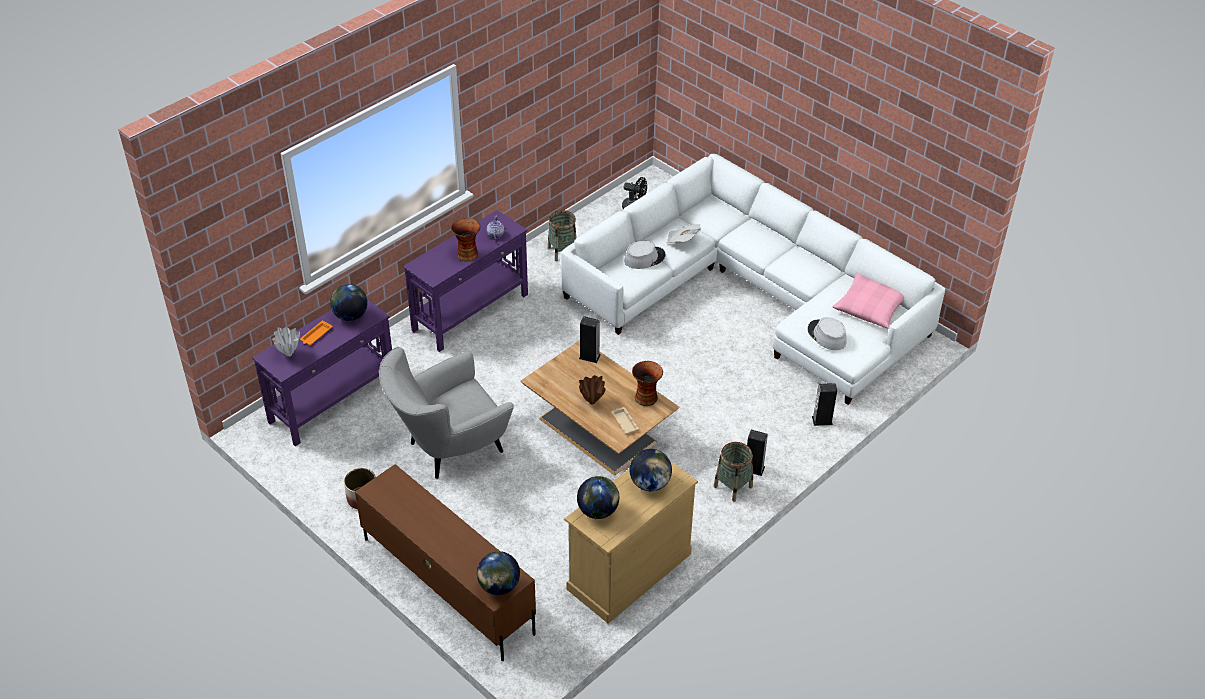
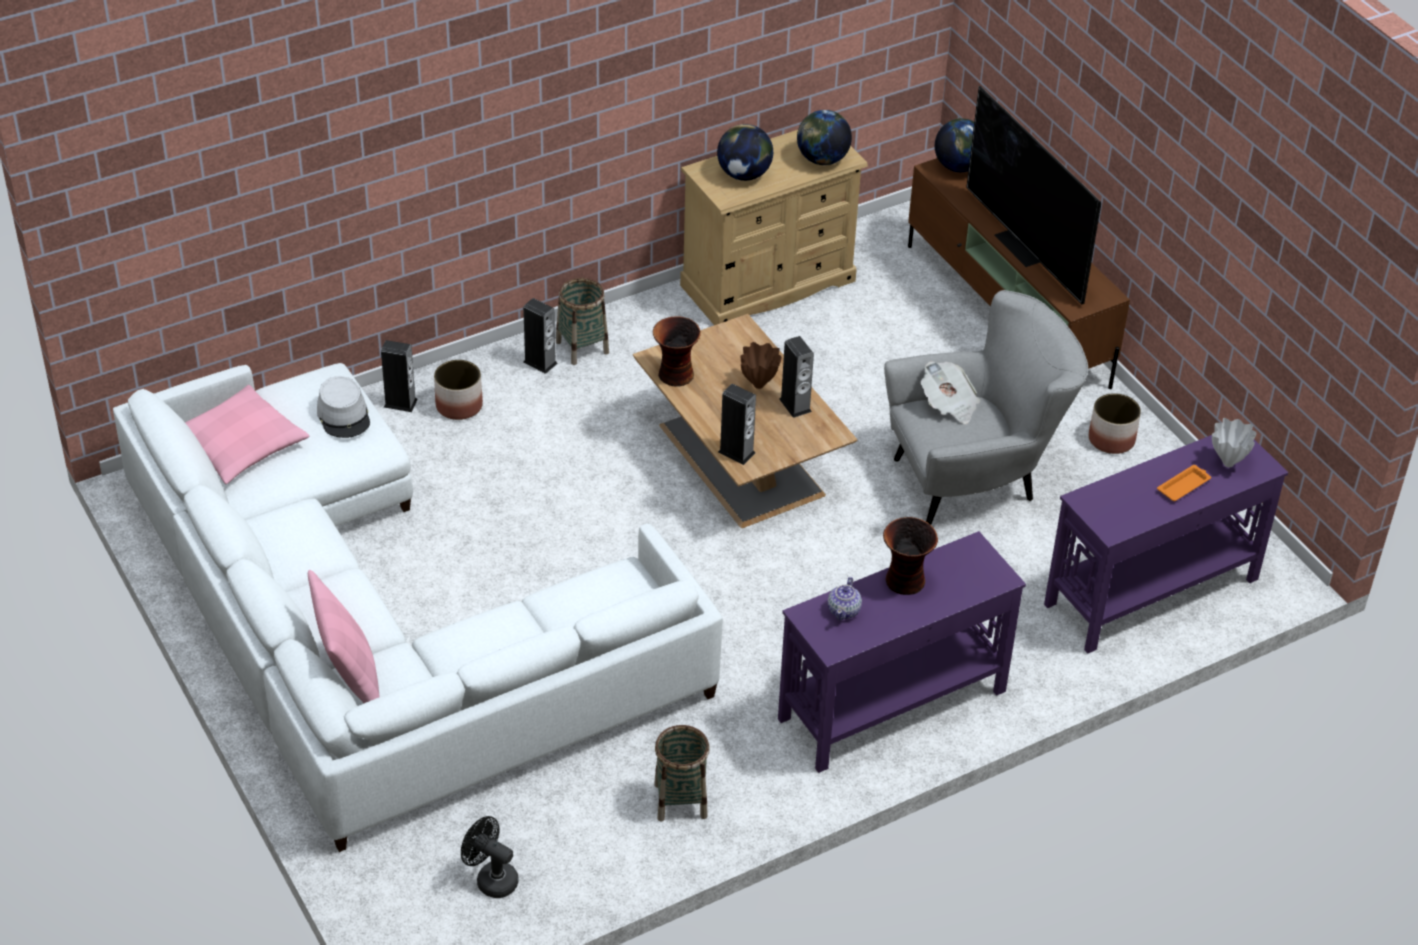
camera: 165 degrees left, 0 degrees up
(350, 316) = (1125, 507): globe -> none
(436, 519) = (1024, 247): none -> television
(565, 394) = (795, 405): none -> speaker
(624, 422) = (722, 349): beige tray -> none
(644, 258) = (565, 616): grey hat -> none
(682, 241) = (478, 637): newspaper -> newspaper (949, 405)
(733, 214) = (349, 676): none -> pink pillow
(786, 427) = (459, 405): none -> planter

